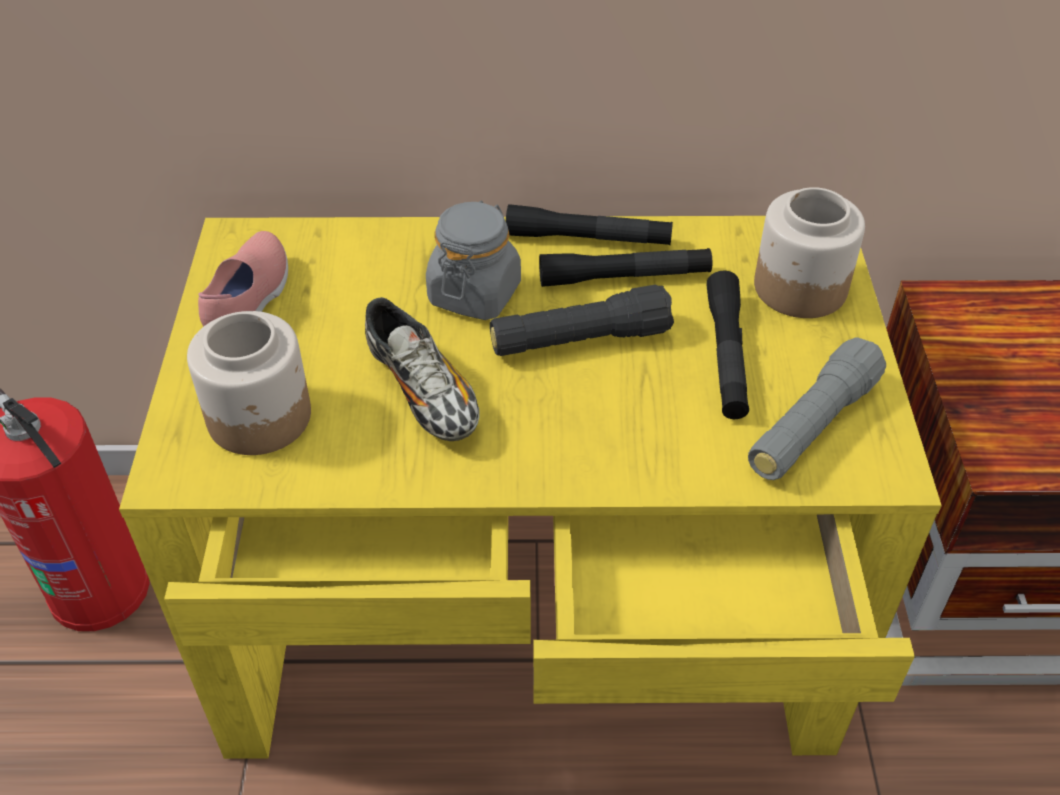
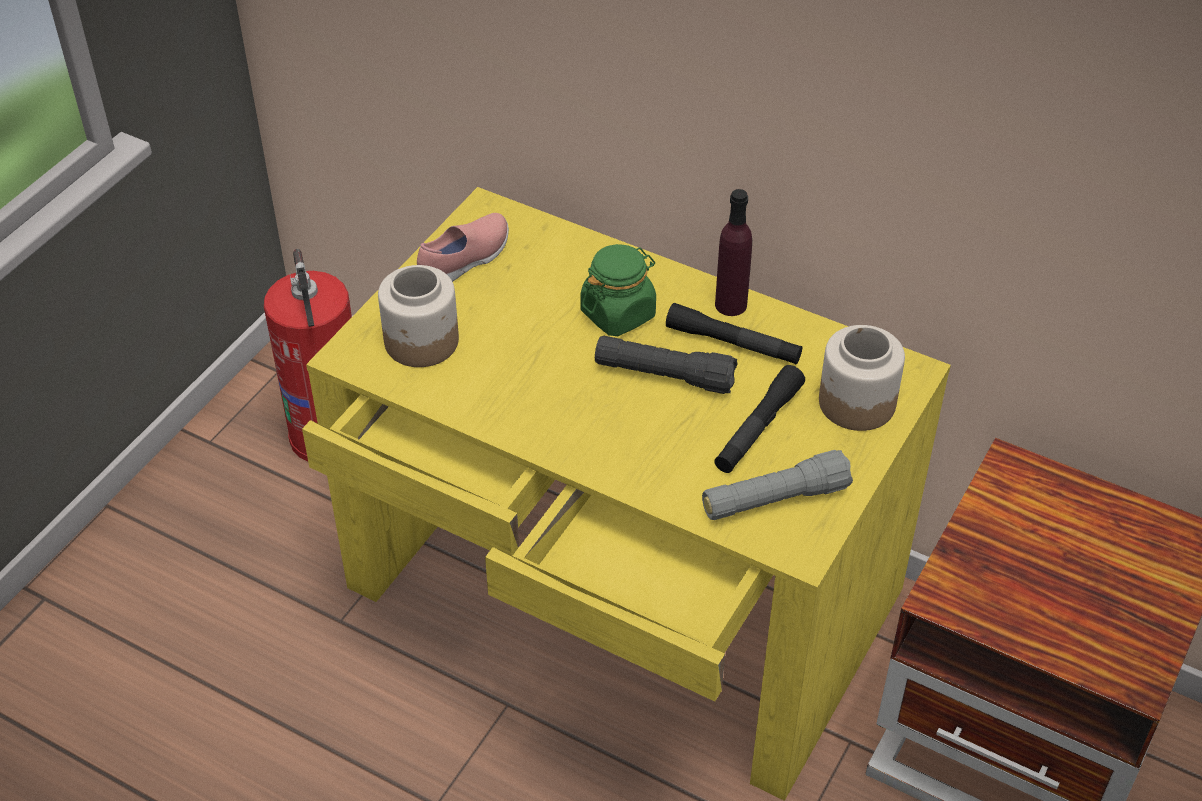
camera: 30 degrees right, 0 degrees up
(423, 393) = (533, 368): shoe -> none
(474, 293) = (618, 313): grey jar -> green jar
(588, 238) = (731, 304): black flashlight -> purple bottle

